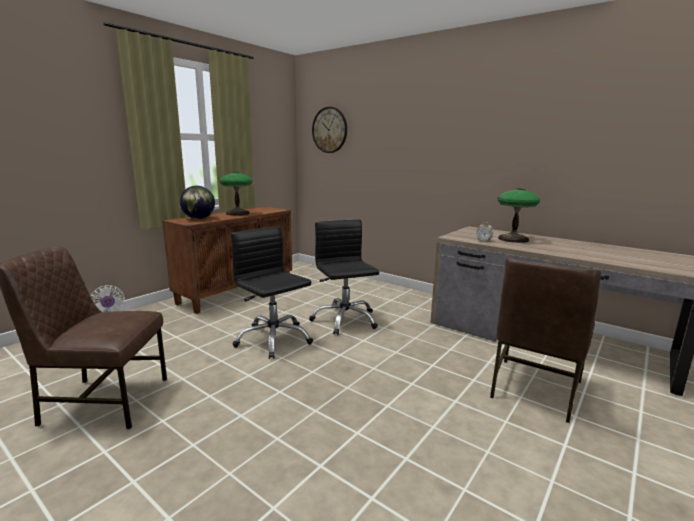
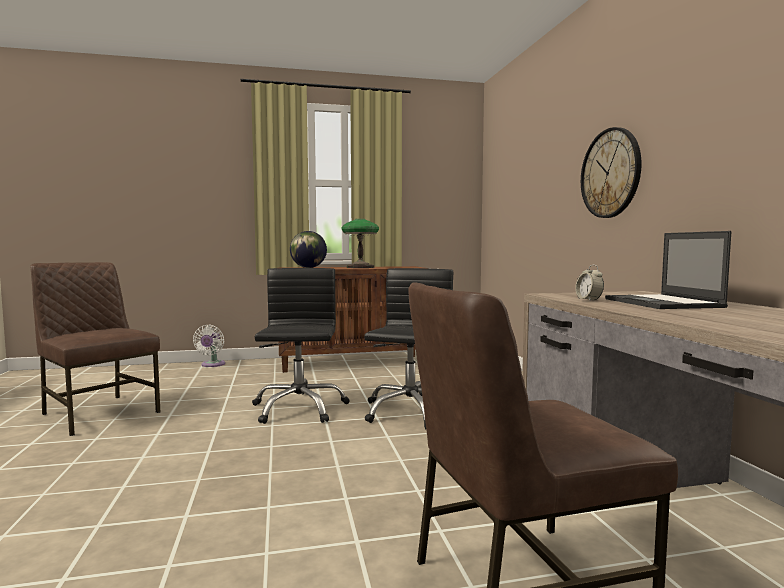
camera: 40 degrees right, 10 degrees down
(329, 130) = (506, 166): wall clock -> wall clock (610, 173)
(513, 239) = (663, 303): table lamp -> laptop

